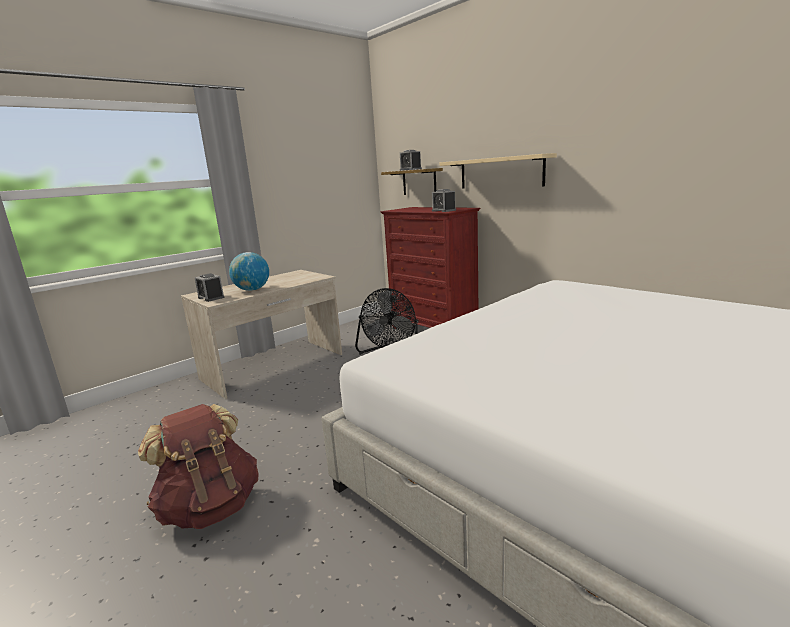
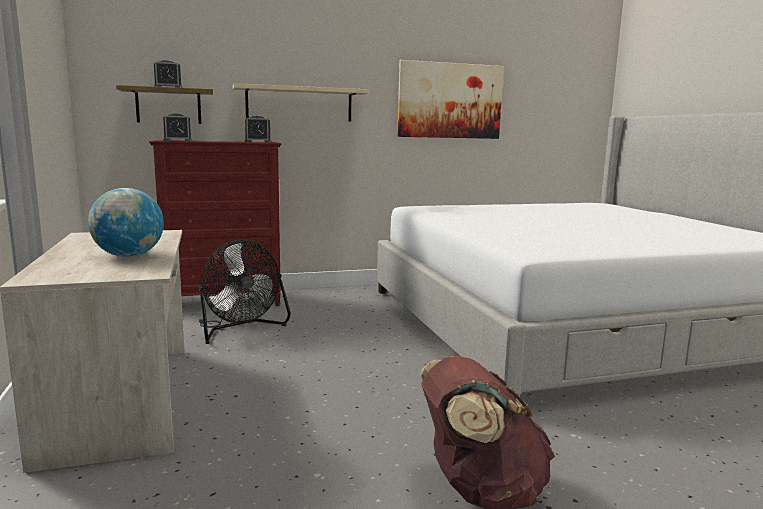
camera: 65 degrees left, 5 degrees down
(211, 297) = (104, 273): alarm clock -> alarm clock (177, 140)
(668, 152) = (450, 101): none -> picture

